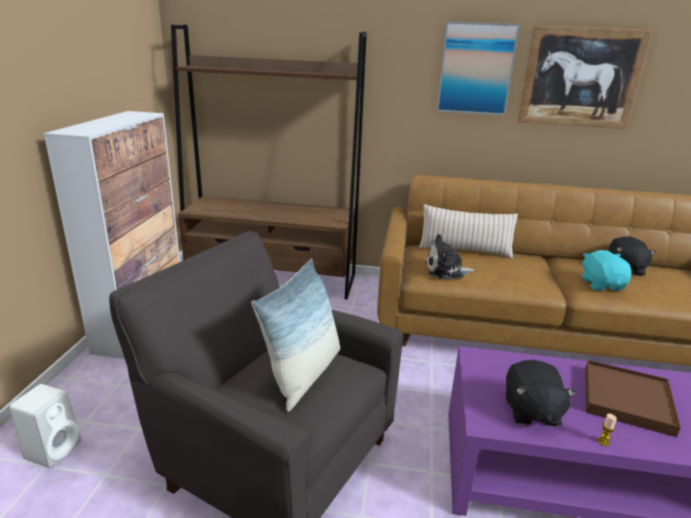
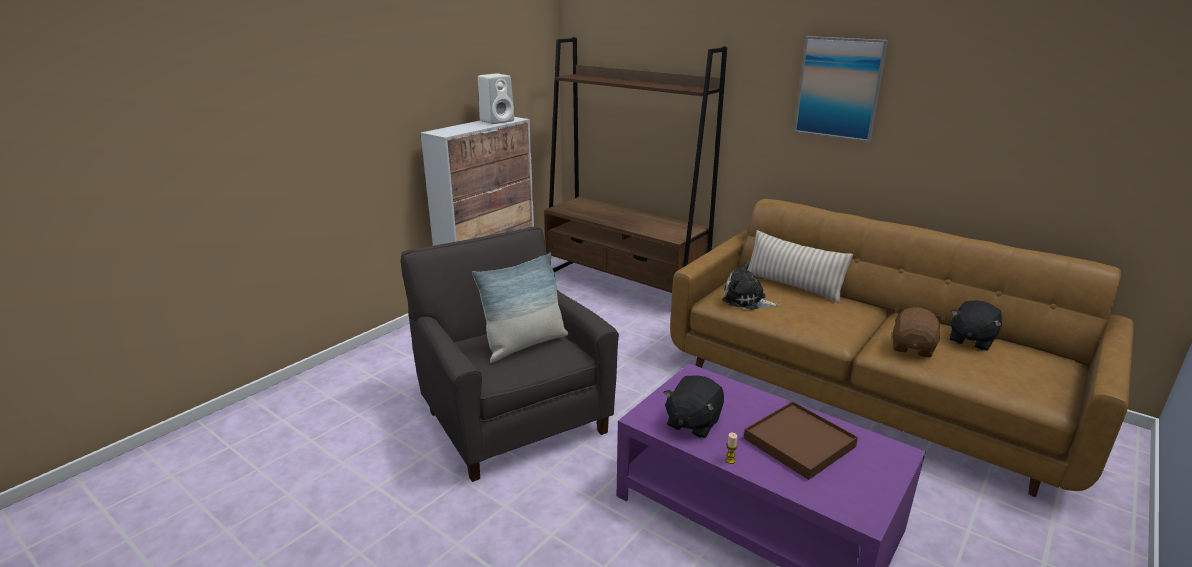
camera: 30 degrees right, 0 degrees up
(54, 449) = (381, 367): white speaker -> white speaker (497, 121)
(580, 78) = (963, 104): picture -> none
(601, 285) = (913, 348): turquoise plush toy -> brown plush toy

